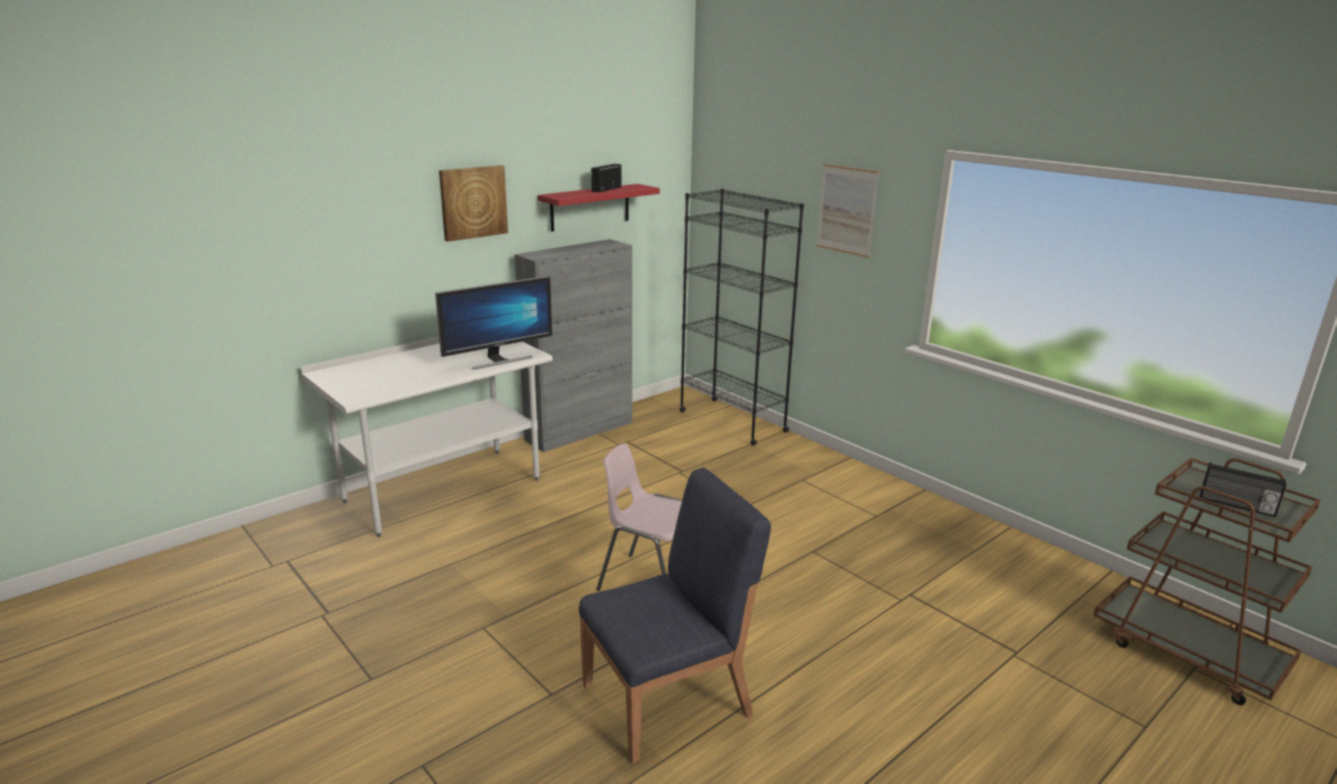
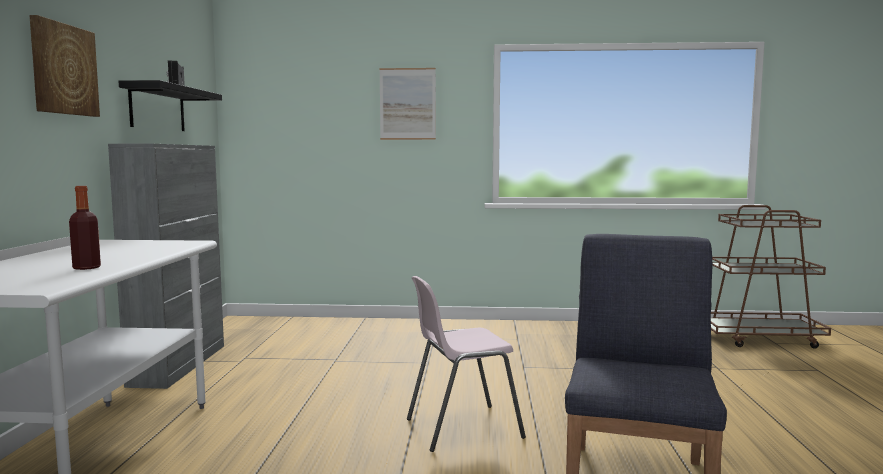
camera: 45 degrees left, 15 degrees down
(414, 378) = (87, 267): none -> bottle
(498, 360) = (163, 248): monitor -> none
(590, 207) = (157, 108): red shelf -> black shelf
(732, 421) = (313, 323): black bookcase -> none
(1236, 505) = (773, 223): radio -> none

